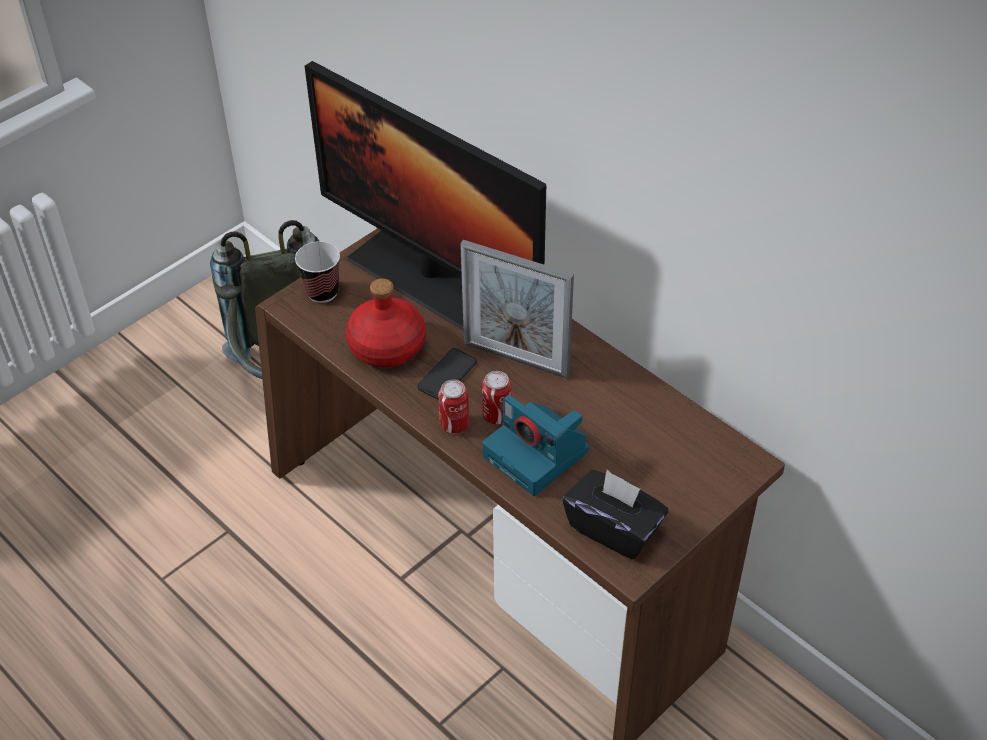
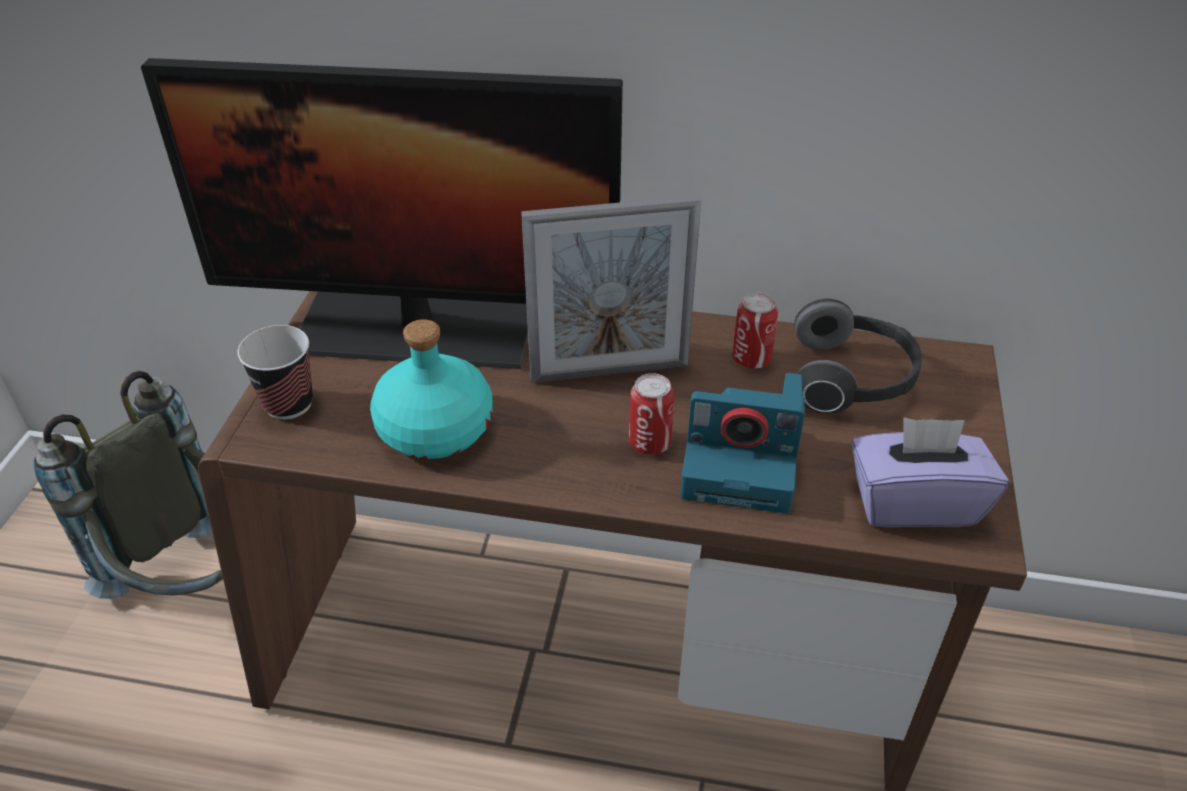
camera: 35 degrees left, 5 degrees down
(386, 346) = (433, 428): red bottle -> turquoise bottle
(447, 374) = (544, 425): phone -> none
(454, 424) = (609, 478): can -> can (751, 359)
(614, 529) = (914, 502): black tissue box -> purple tissue box
(659, 439) = (851, 380): none -> headphones

